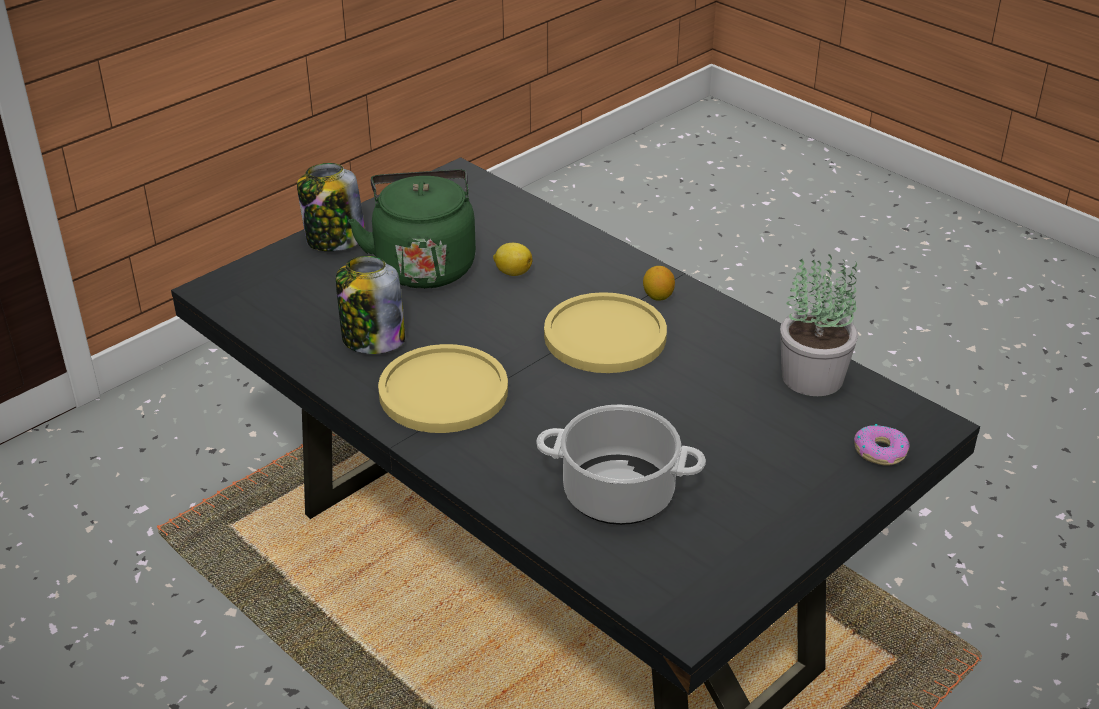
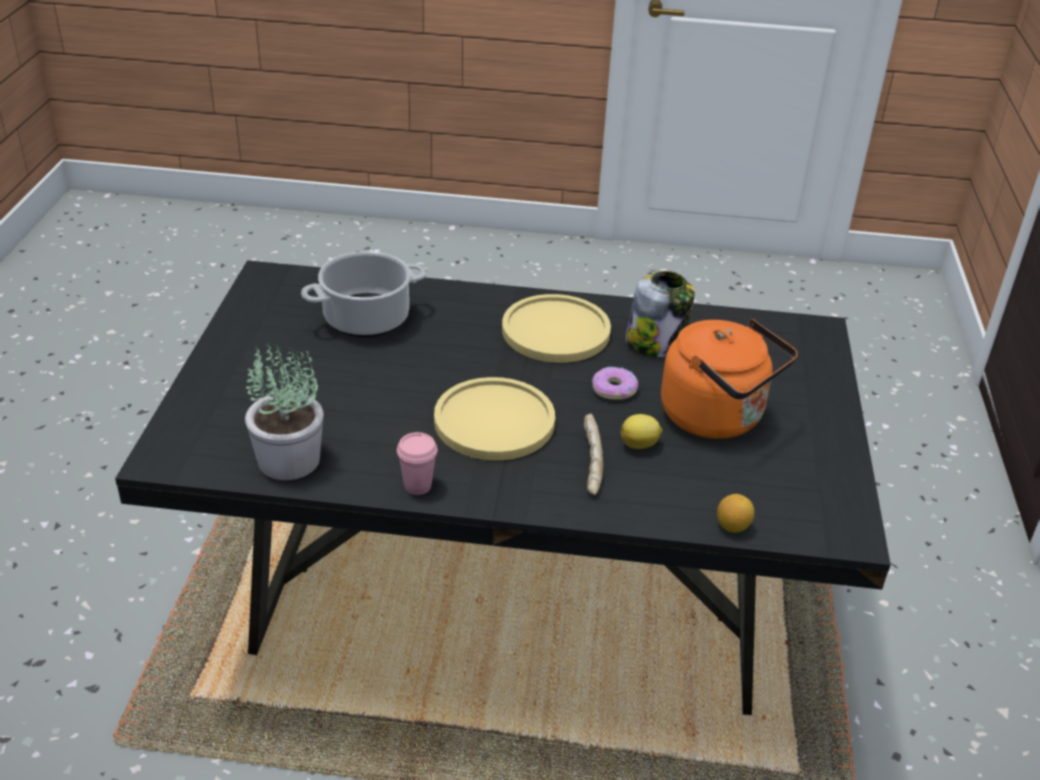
camera: 140 degrees right, 0 degrees up
(334, 240) = (819, 406): jar -> none
(424, 264) = (717, 418): green kettle -> orange kettle
(567, 277) = (589, 462): none -> bread
(658, 296) = (490, 479): lemon -> lemon (732, 526)
(720, 315) = (417, 486): none -> pink cup
(880, 451) = (195, 419): donut -> donut (614, 389)

